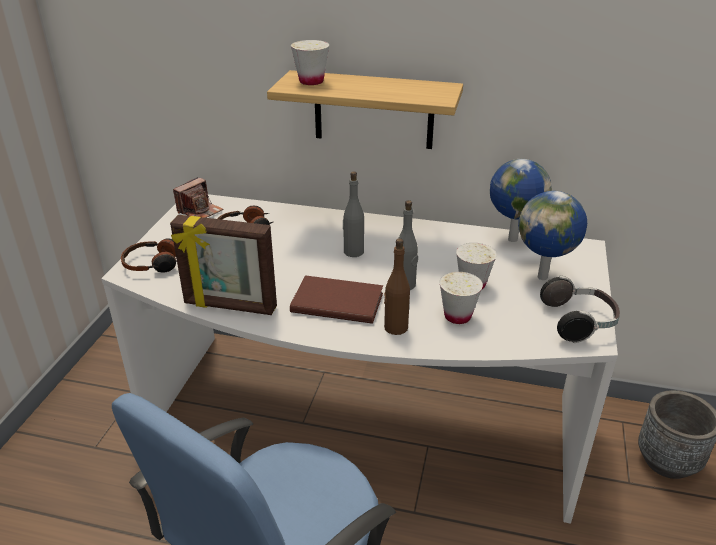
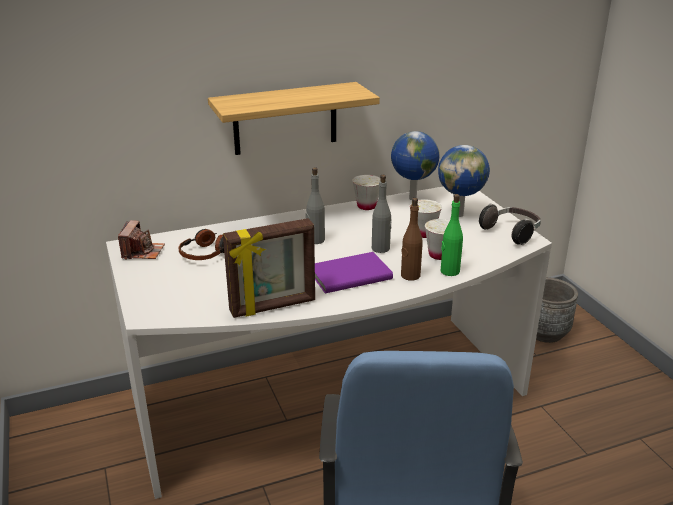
camera: 35 degrees left, 5 degrees down
(154, 264) = (161, 302): headphones -> none
(311, 81) = (244, 101): white cup -> white cup (366, 206)
(336, 301) = (348, 275): brown book -> purple book
(444, 340) = (449, 271): none -> green bottle

